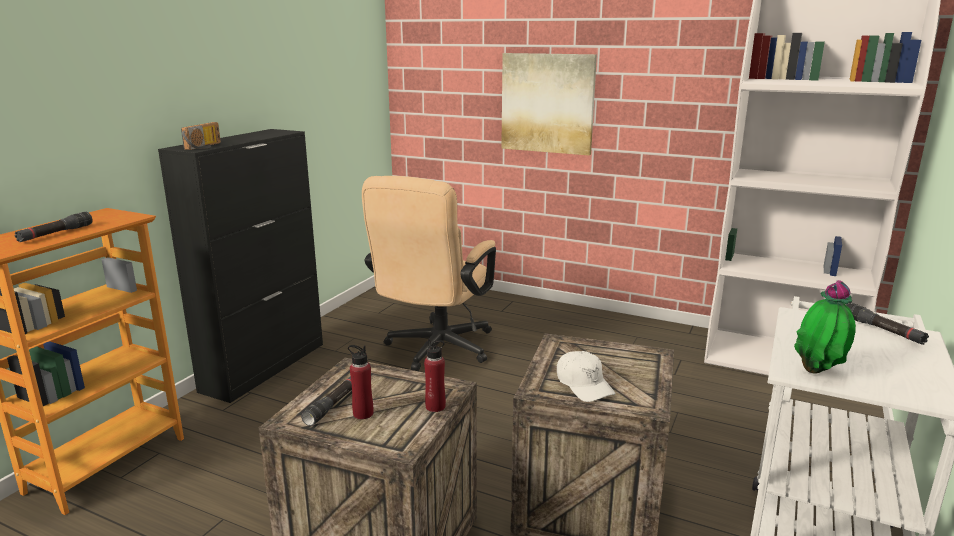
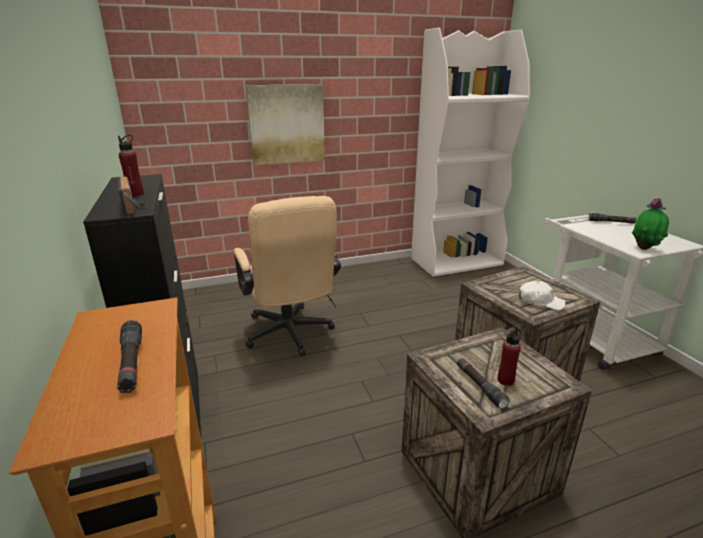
camera: 45 degrees left, 5 degrees up
(435, 406) = (522, 352): red bottle -> red bottle (136, 194)

